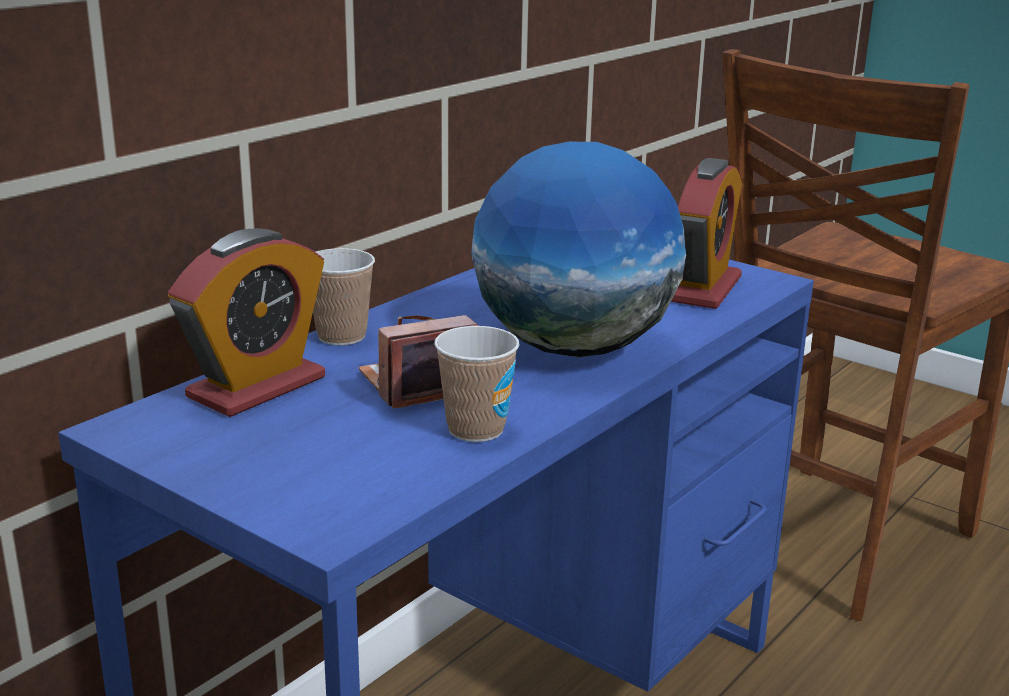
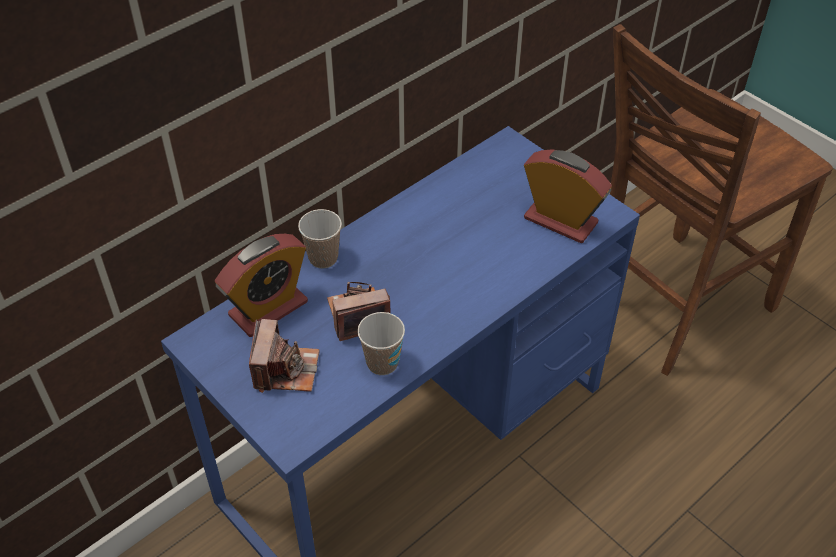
camera: 10 degrees right, 25 degrees up
(300, 447) = (285, 369): none -> camera
(574, 347) = (459, 284): globe -> none
(702, 289) = (560, 221): alarm clock -> alarm clock turned 90 degrees counterclockwise

